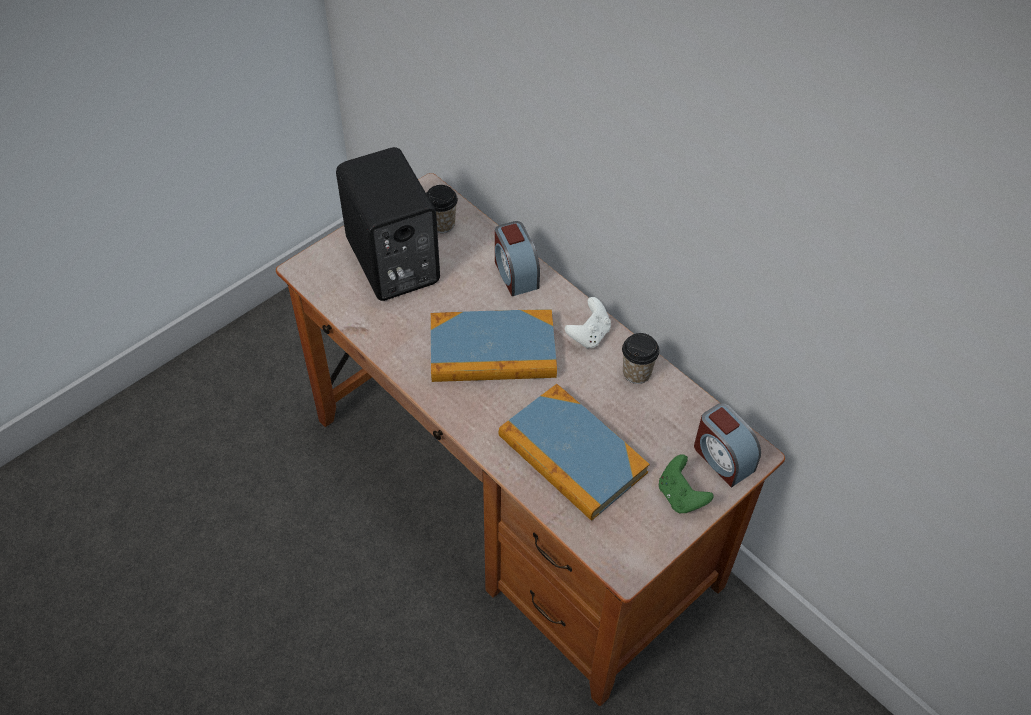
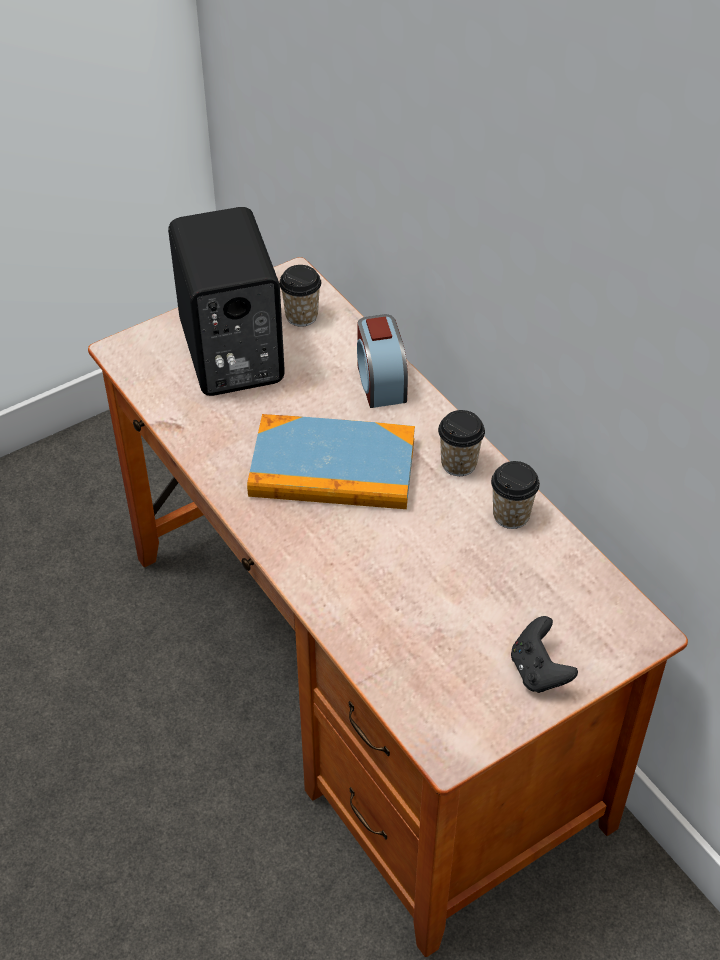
camera: 10 degrees right, 5 degrees down
(572, 455) = (407, 604): book -> none
(589, 335) = (458, 464): white game controller -> cup
(680, 496) = (538, 671): green game controller -> black game controller
(722, 458) = (603, 631): alarm clock -> none

